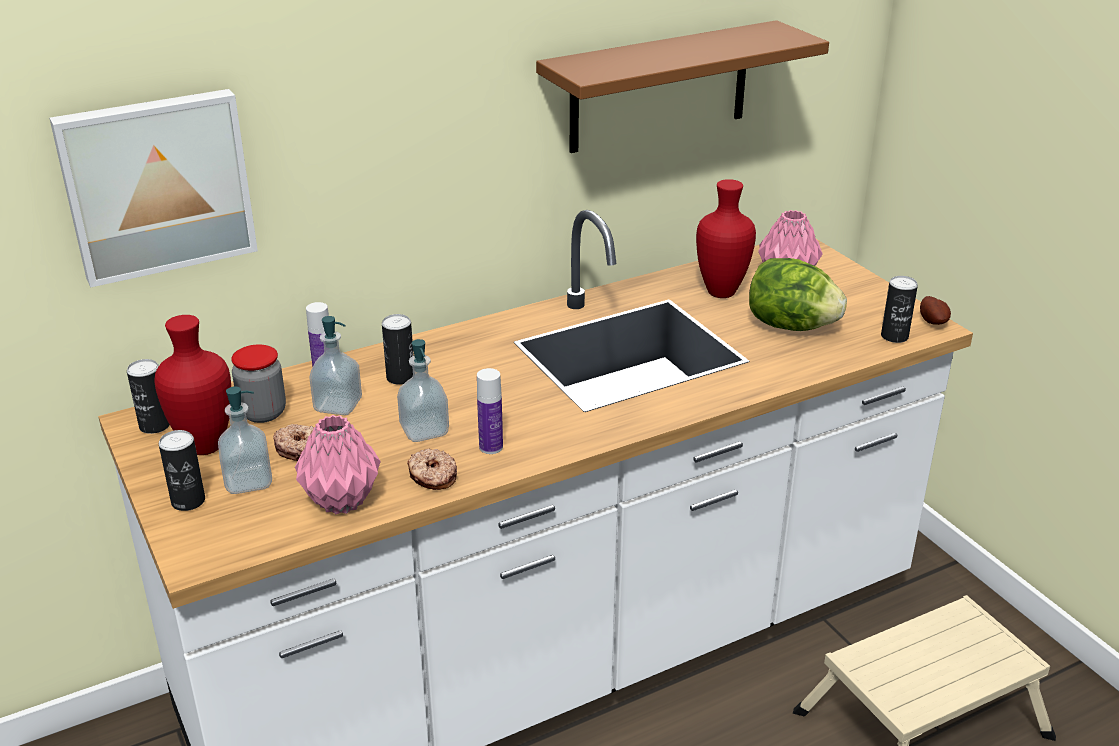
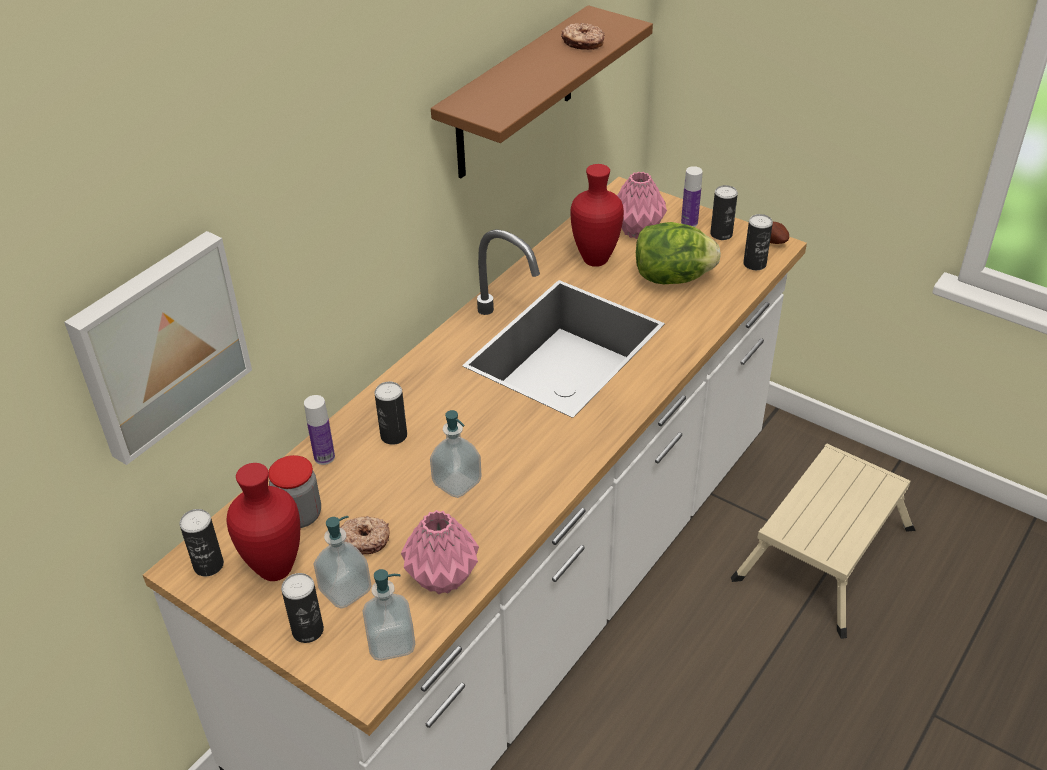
camera: 25 degrees left, 10 degrees up
(338, 405) = (361, 483): soap dispenser -> soap dispenser (391, 643)
(432, 477) = (499, 526): donut -> donut (583, 43)
(491, 447) = (524, 479): bottle -> bottle (689, 223)
(877, 303) = (721, 234): none -> can

